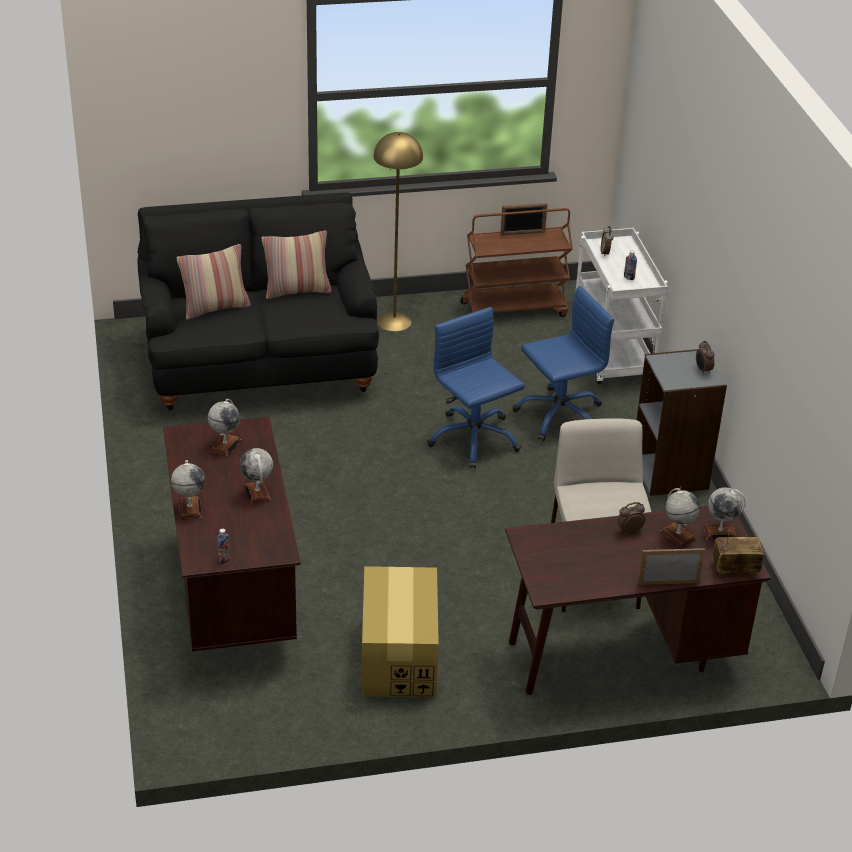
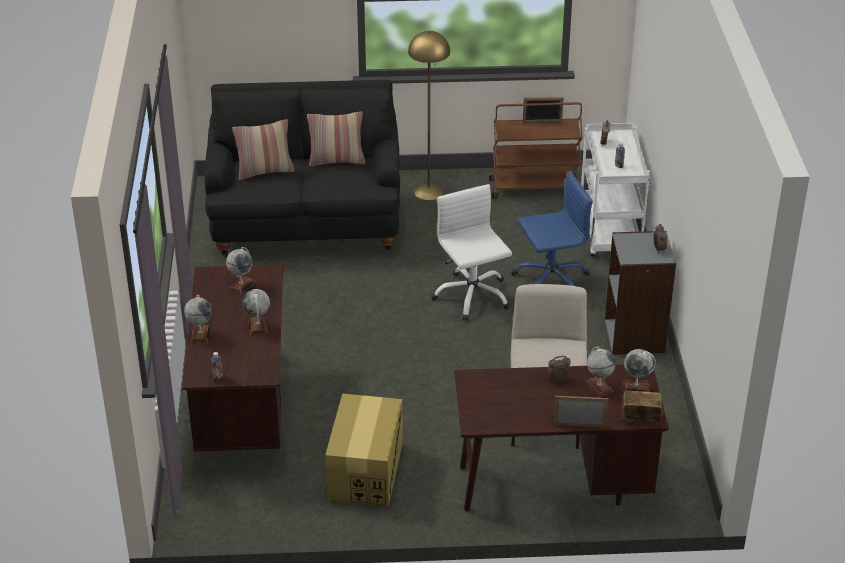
camera: 10 degrees right, 0 degrees up
(473, 439) = (472, 296): blue office chair -> white office chair

